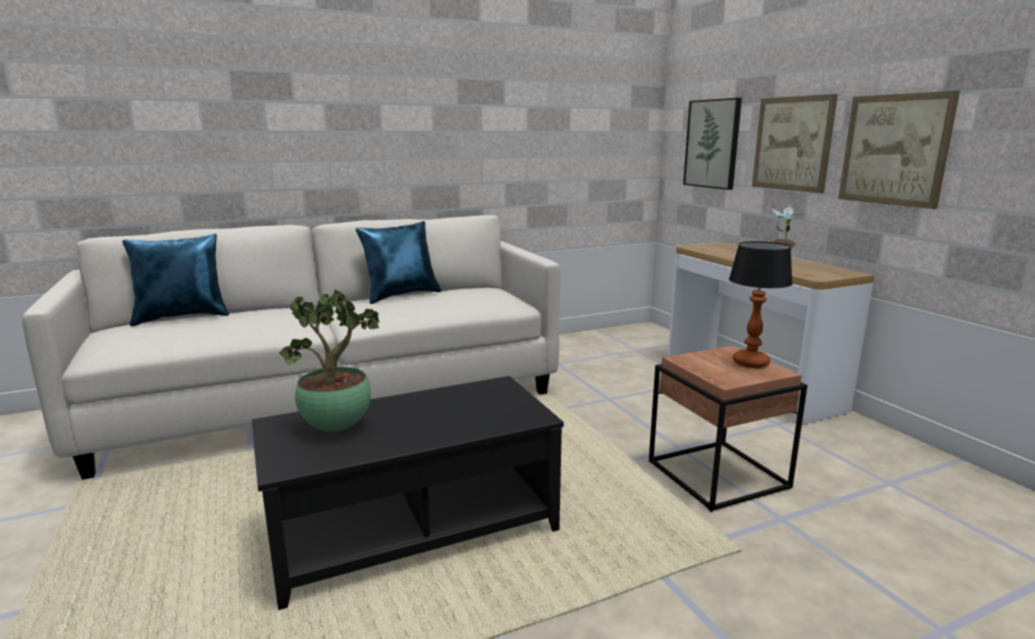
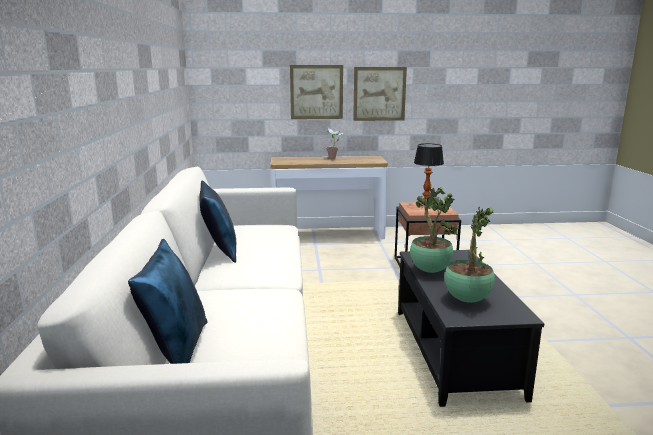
camera: 70 degrees left, 0 degrees up
(440, 397) = (429, 270): none -> potted plant
(712, 144) = (248, 93): picture -> none

